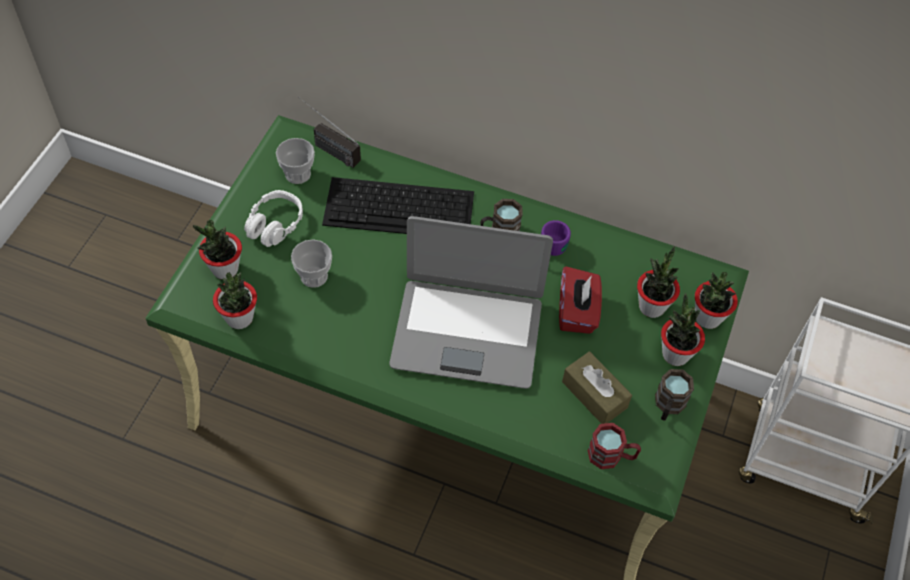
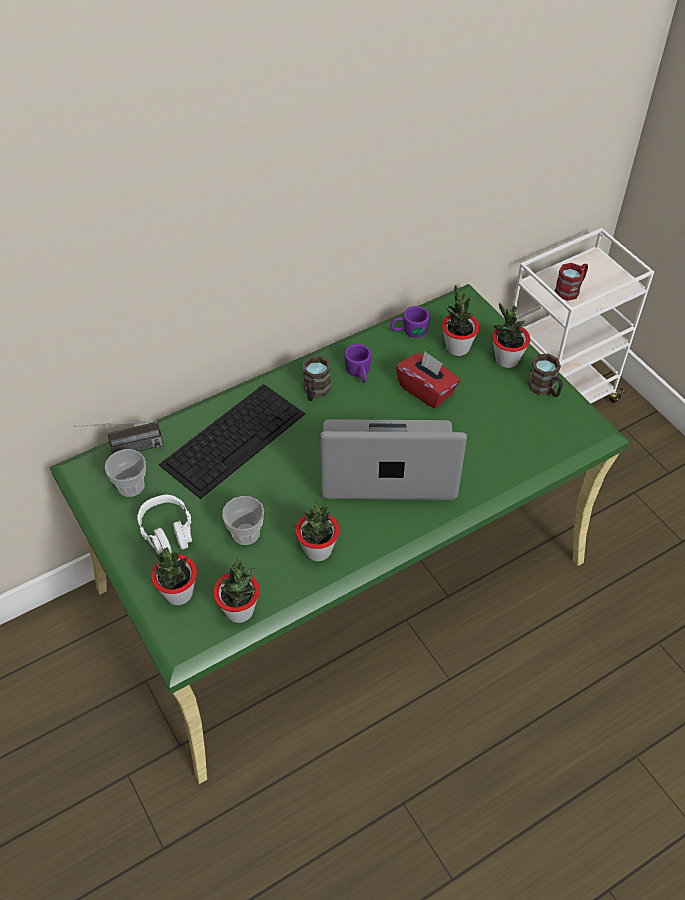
camera: 50 degrees left, 5 degrees down
(467, 332) = (388, 464): laptop -> laptop turned 135 degrees counterclockwise
(594, 394) = (503, 423): brown tissue box -> none
(611, 456) = (561, 444): red mug -> red mug (570, 289)
(634, 257) = (408, 331): none -> purple mug
(707, 318) = (492, 325): potted plant -> potted plant (318, 550)

